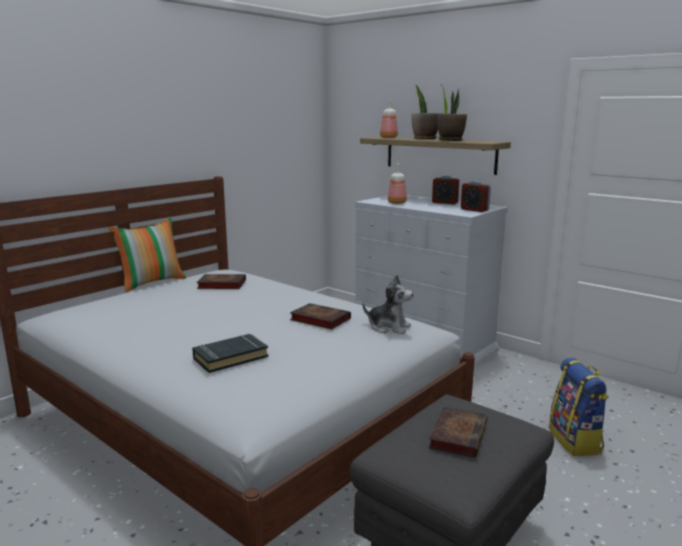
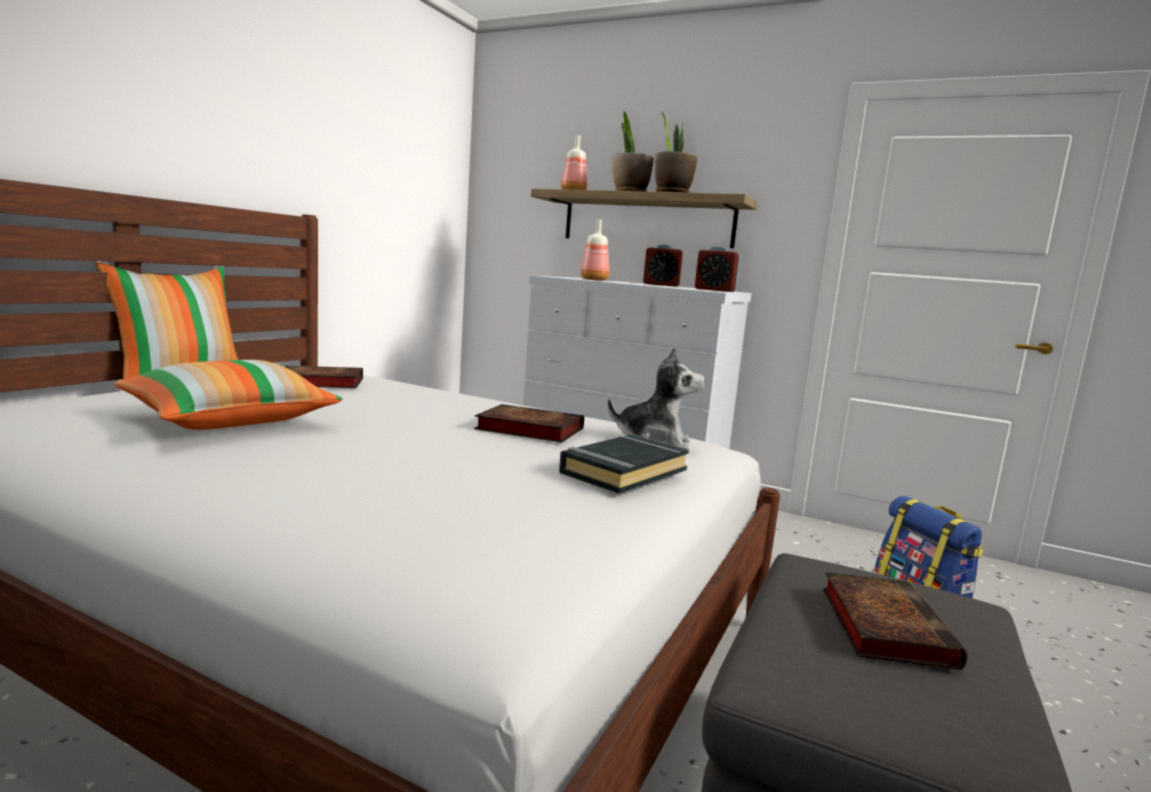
camera: 15 degrees left, 5 degrees down
(170, 316) = (230, 421): none -> pillow
(230, 357) = (387, 485): black book -> black book (623, 471)

